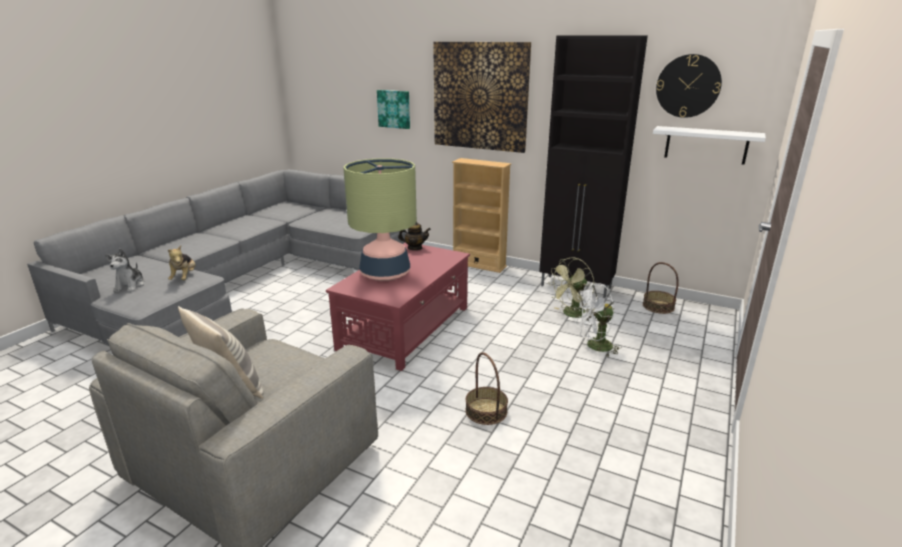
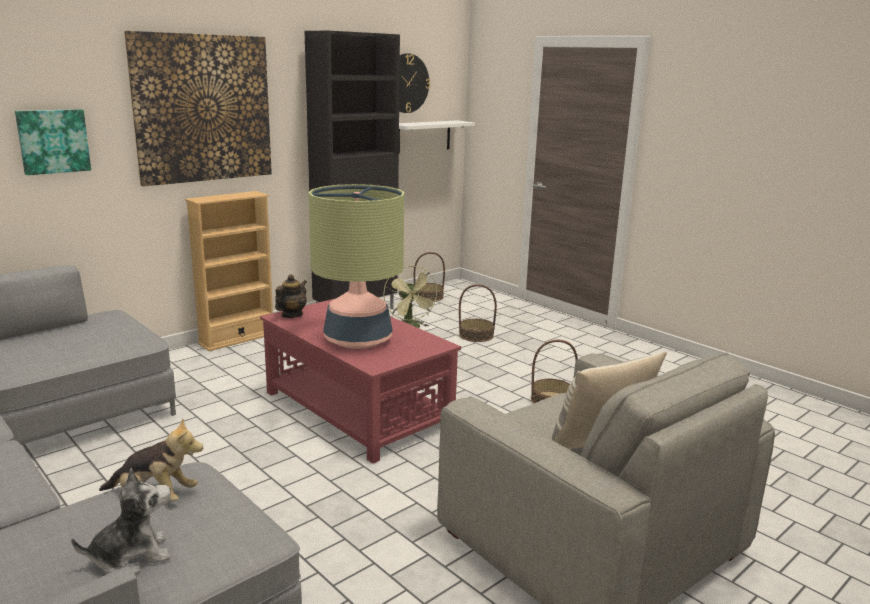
camera: 70 degrees left, 5 degrees down
(130, 285) = (131, 556): plush toy -> plush toy turned 45 degrees counterclockwise
(594, 347) = (476, 335): white fan -> basket

